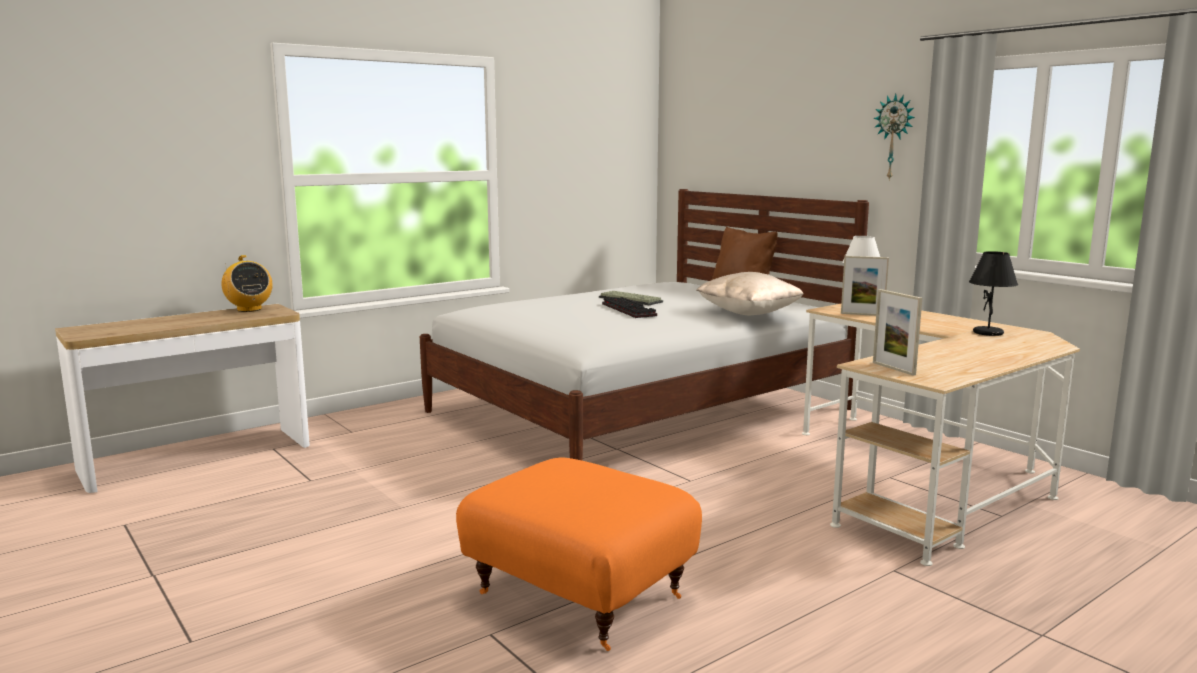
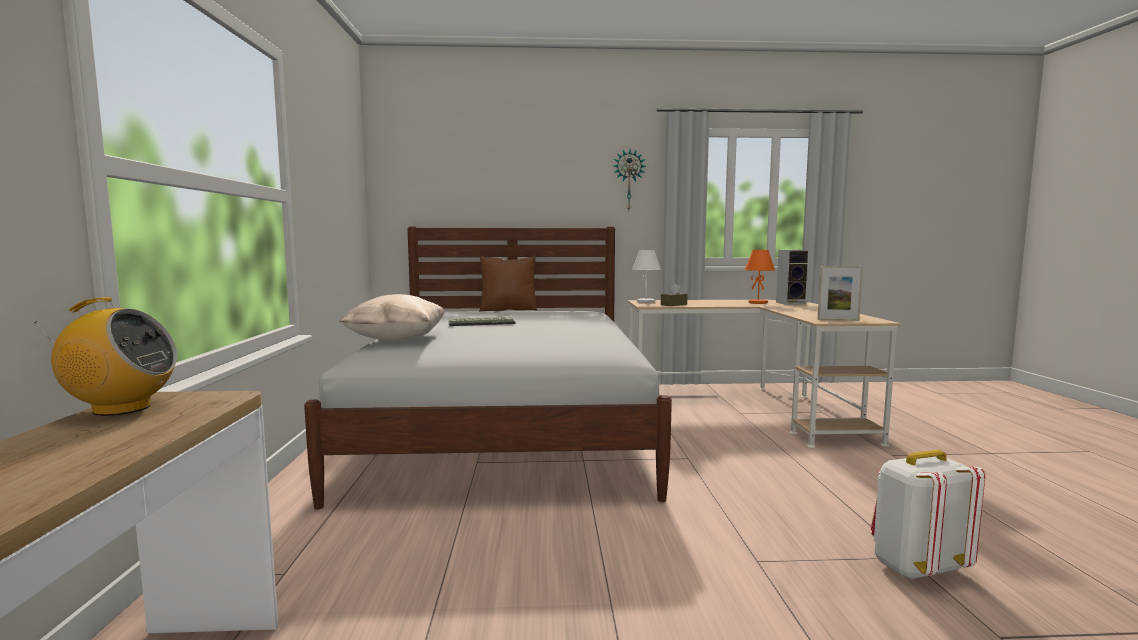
camera: 55 degrees left, 5 degrees down
(577, 597) = (916, 567): orange ottoman -> white backpack
(630, 310) = (522, 328): keyboard -> none
(749, 313) = (590, 318): beige pillow -> beige pillow (397, 340)
(862, 314) = (673, 304): picture frame -> brown tissue box
(988, 333) = (758, 303): black table lamp -> orange table lamp
(1032, 343) = (791, 303): none -> speaker

